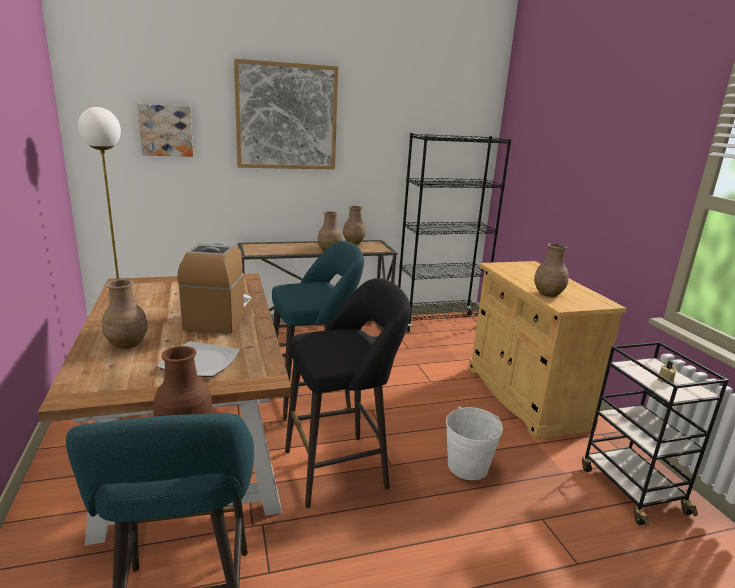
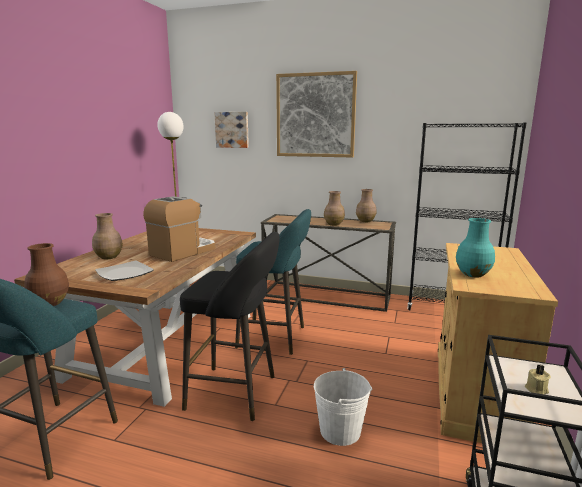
camera: 35 degrees right, 5 degrees down
(548, 294) = (472, 274): brown vase -> turquoise vase

